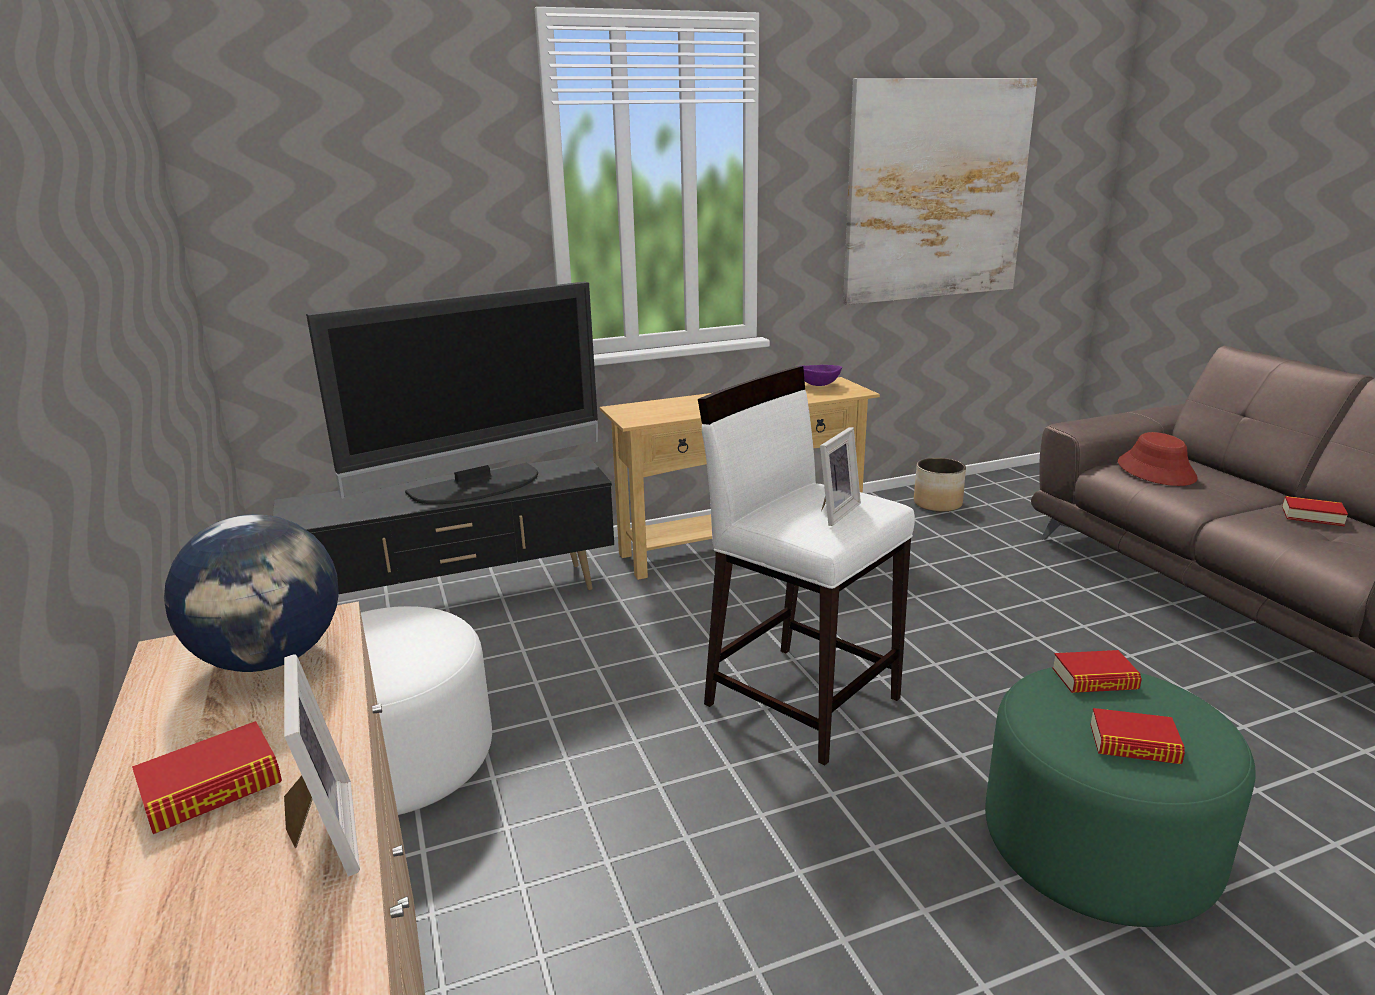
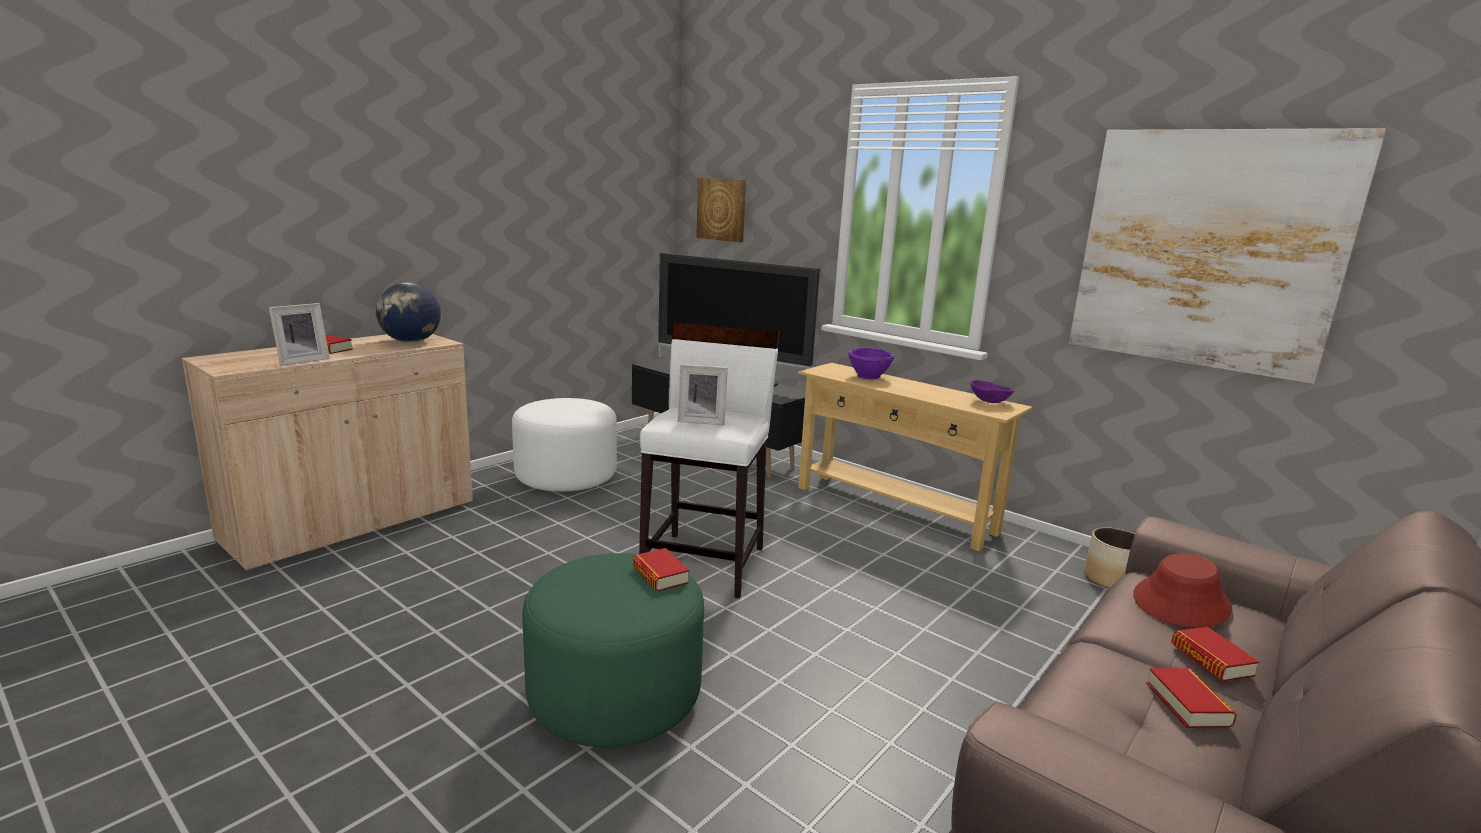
camera: 60 degrees right, 5 degrees down
(304, 220) = (722, 209): none -> picture
(685, 405) = (869, 377): none -> purple bowl
(1134, 744) = (579, 589): book -> book (1211, 660)

